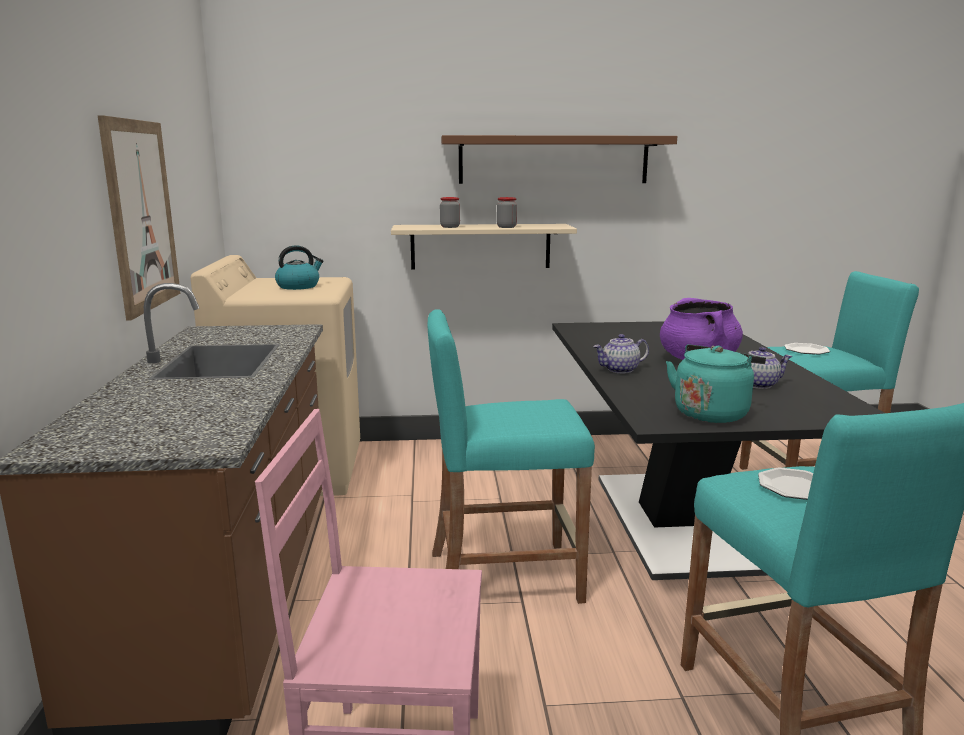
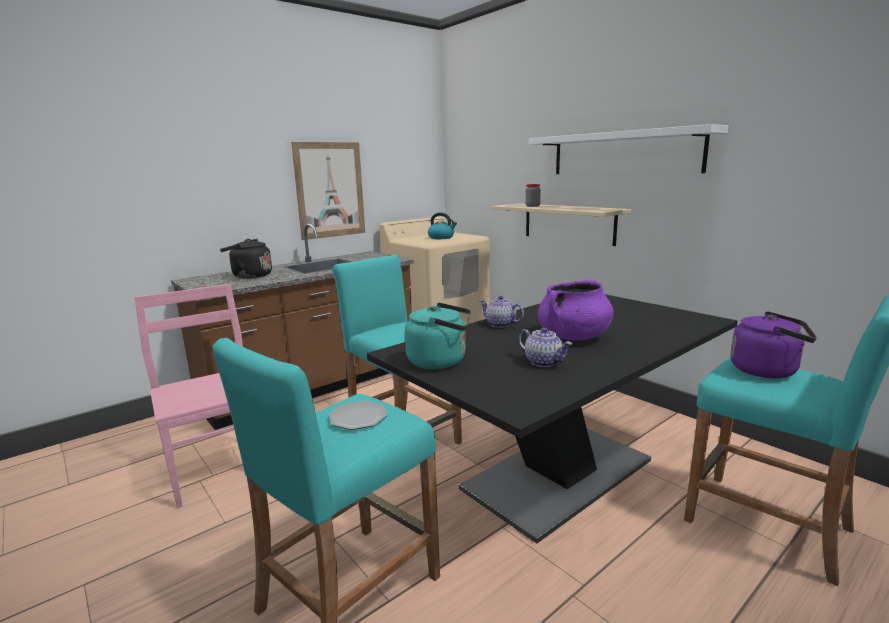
camera: 55 degrees right, 0 degrees up
(169, 405) = (249, 276): none -> black kettle
(506, 227) = (564, 208): jar -> none
(553, 160) = (623, 153): brown shelf -> white shelf
(807, 350) = (767, 371): plate -> purple kettle

